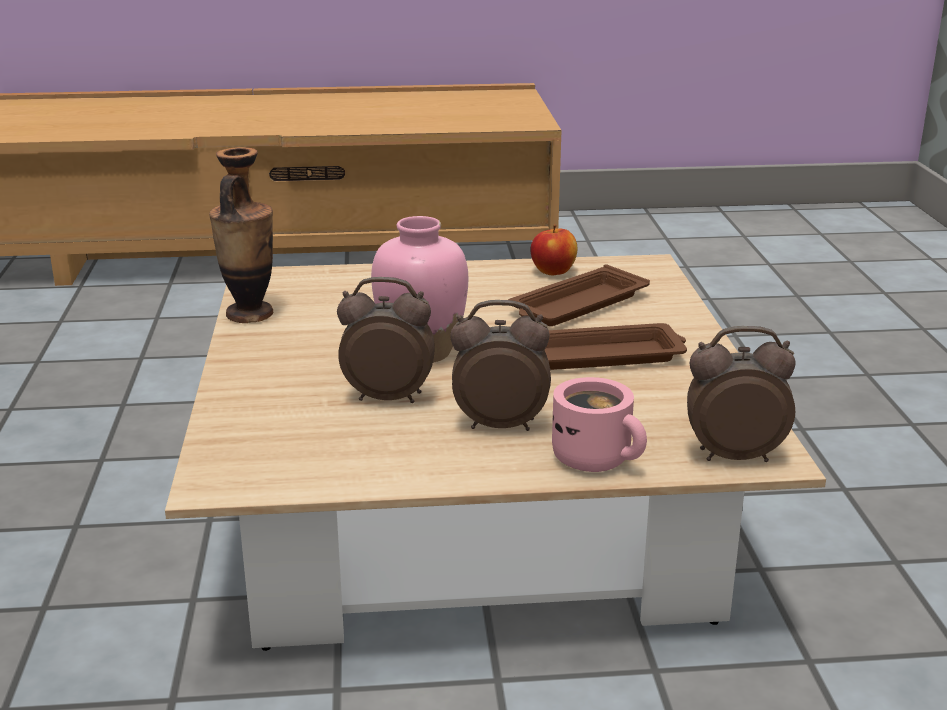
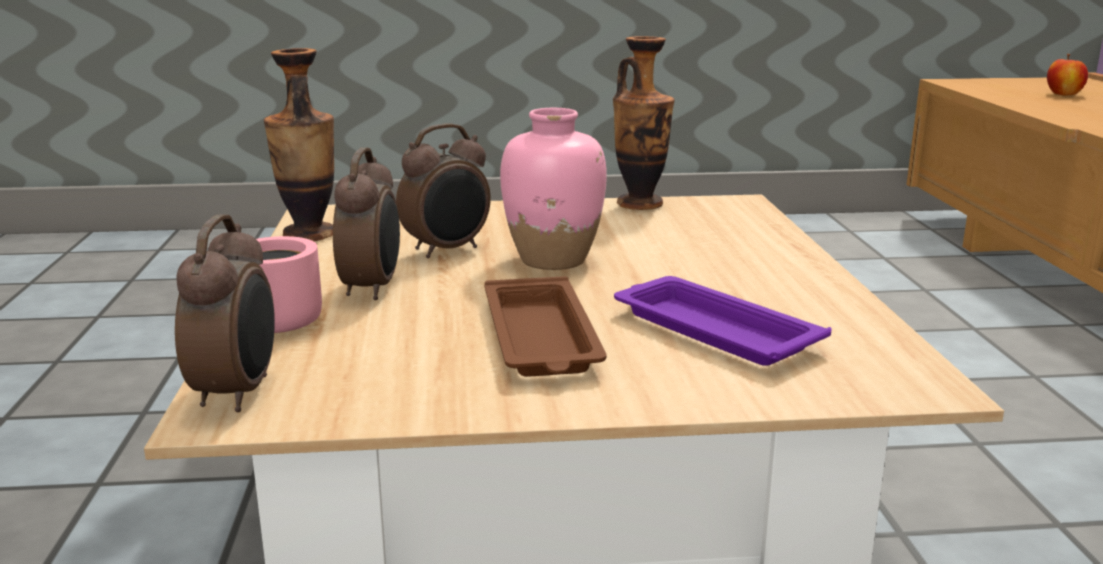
camera: 90 degrees right, 5 degrees down
(315, 477) = (309, 234): none -> vase
(388, 397) = (447, 250): alarm clock -> alarm clock turned 45 degrees clockwise
(553, 272) = (839, 320): apple -> apple (1064, 94)
(576, 305) = (712, 330): brown tray -> purple tray

